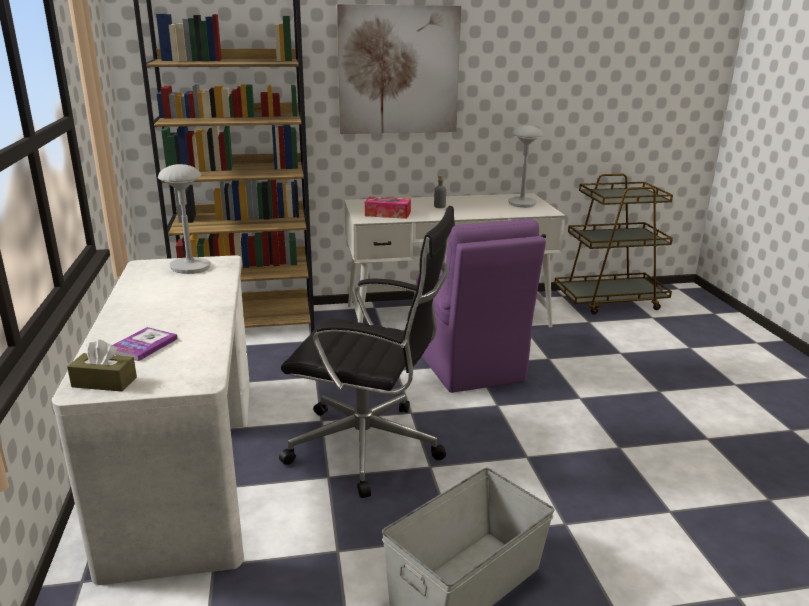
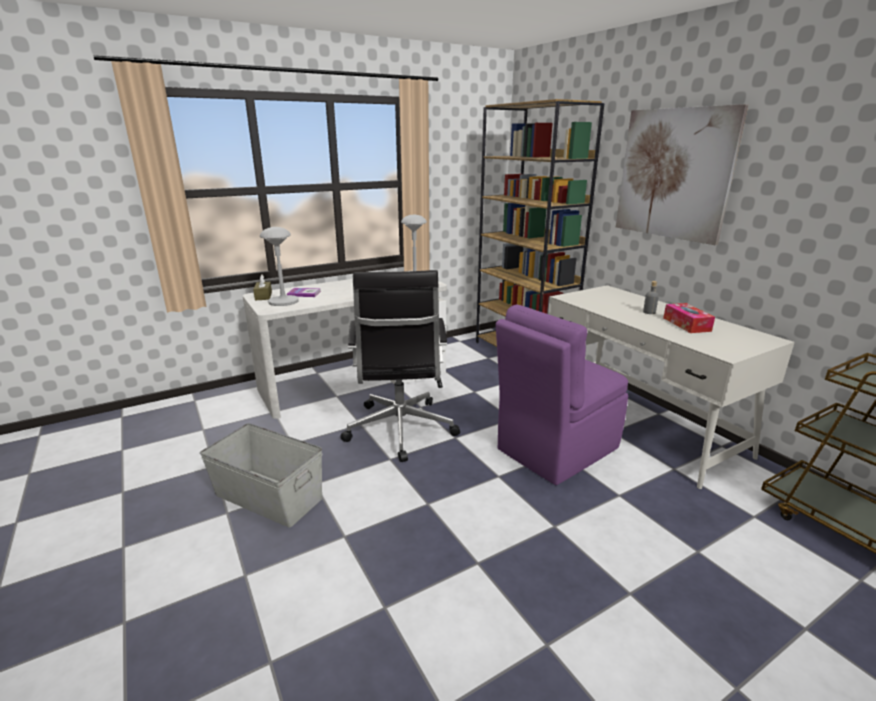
camera: 70 degrees right, 0 degrees up
(387, 214) = (592, 301): tissue box -> tissue box (686, 324)
(522, 203) = (733, 340): grey table lamp -> grey table lamp (283, 302)

